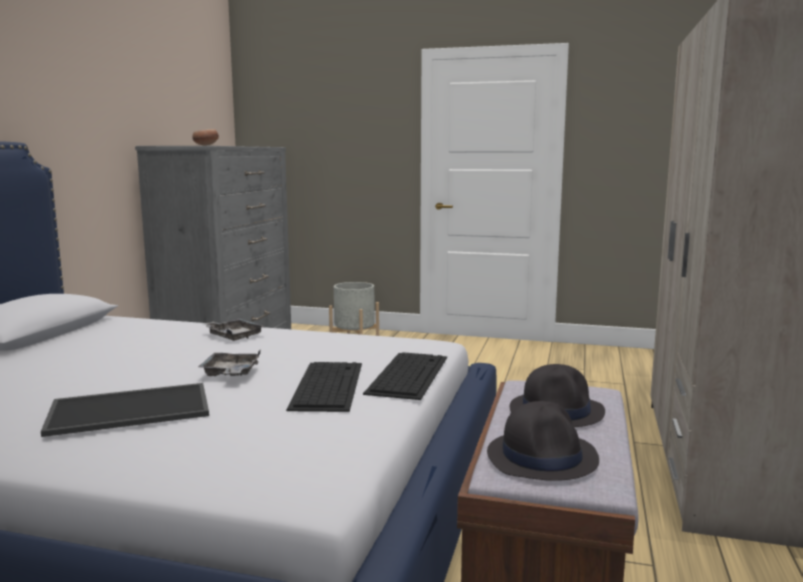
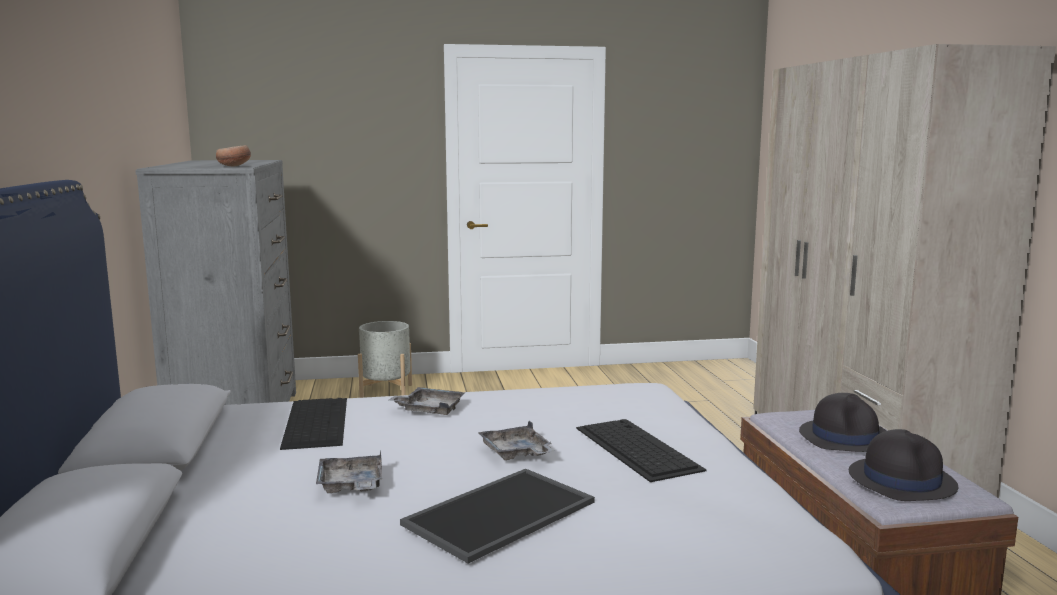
camera: 25 degrees left, 0 degrees up
(83, 375) = (351, 486): none -> grey tray
(408, 374) = (685, 423): keyboard -> keyboard (315, 422)

